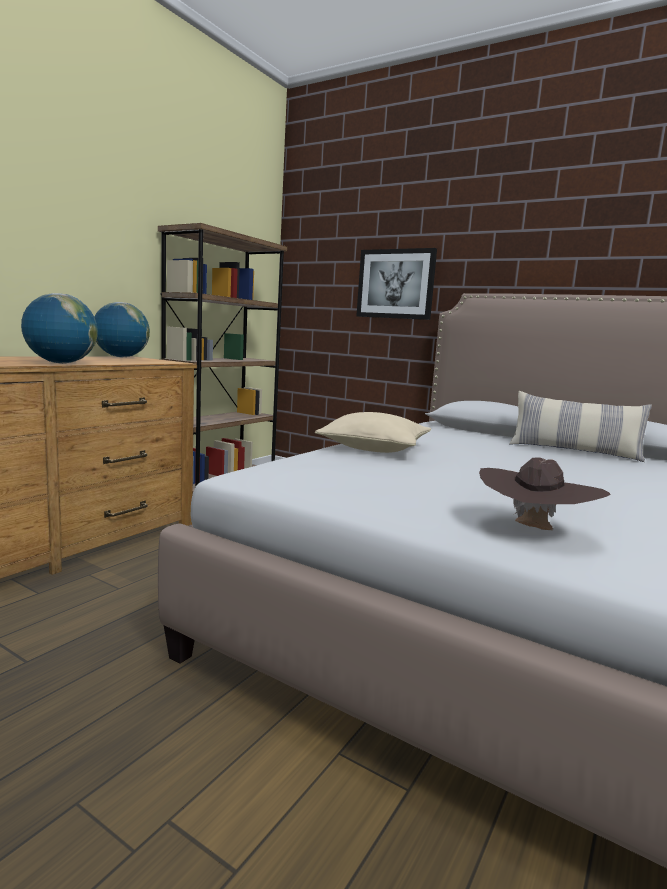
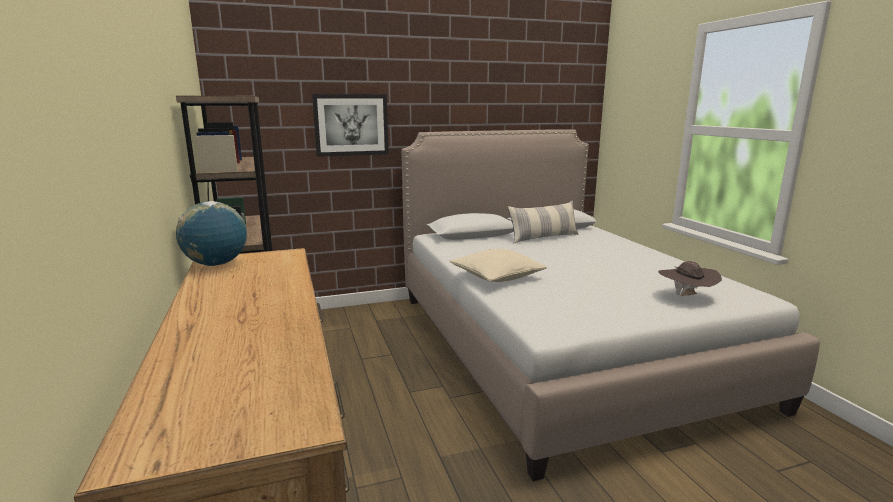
camera: 50 degrees left, 5 degrees up
(61, 363) = (294, 298): globe -> none

